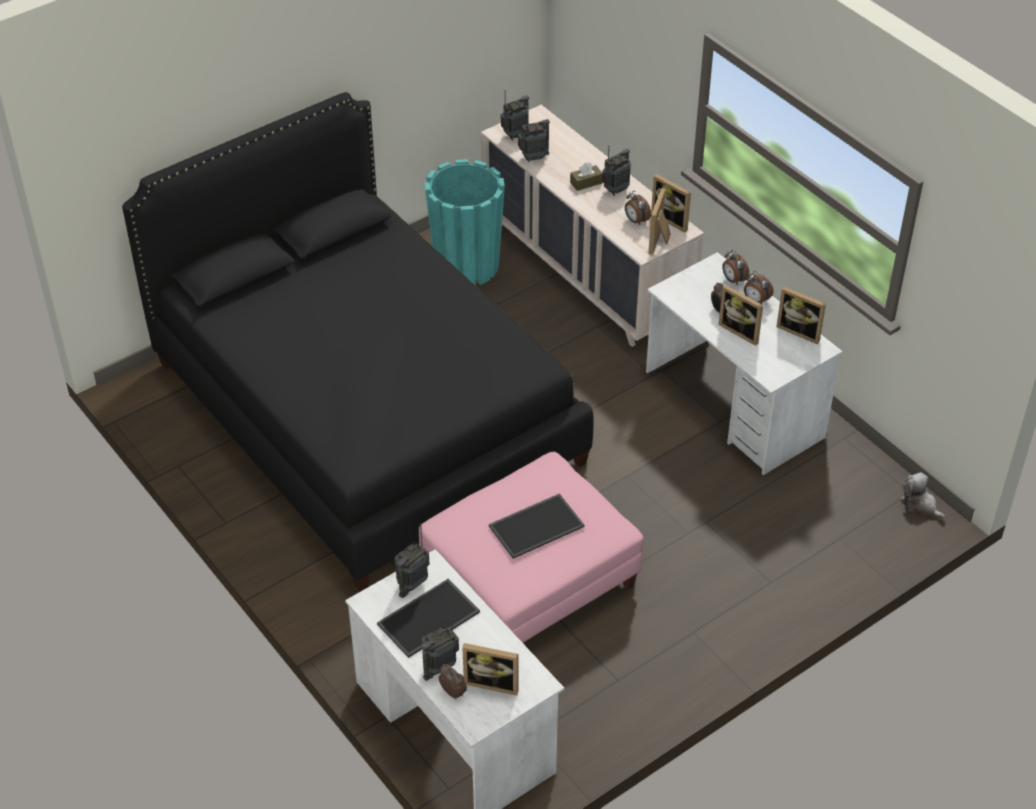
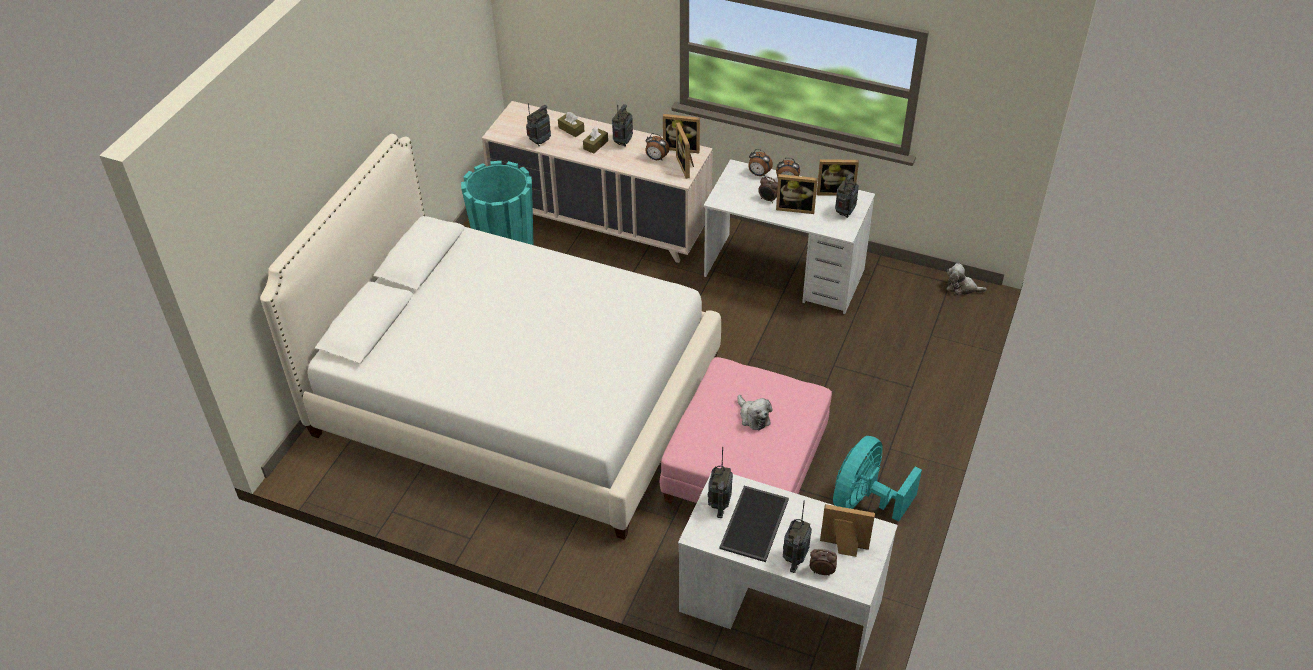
camera: 30 degrees left, 0 degrees up
(367, 411) = (516, 397): black bed -> white bed
(492, 682) = (843, 548): picture frame -> picture frame turned 150 degrees counterclockwise
(516, 136) = (512, 130): radio -> radio (845, 212)
(536, 525) = (753, 417): tray -> plush toy
(575, 157) = (571, 129): none -> brown tissue box
(622, 670) = (864, 500): none -> turquoise fan

